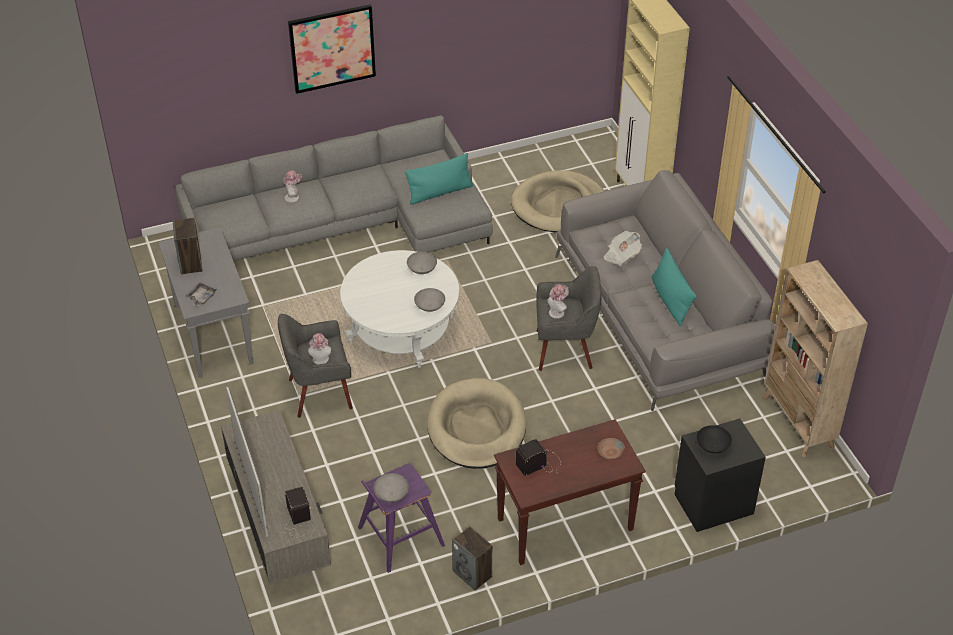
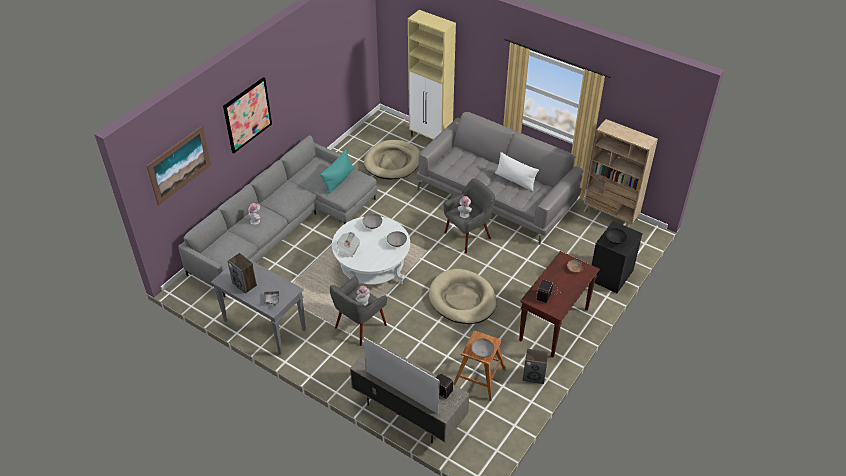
camera: 35 degrees left, 0 degrees up
(197, 77) = (179, 165): none -> picture
(400, 537) = (479, 378): purple stool -> brown stool
(621, 255) = (469, 169): newspaper -> newspaper (347, 250)
(670, 300) = (515, 180): turquoise pillow -> white pillow

